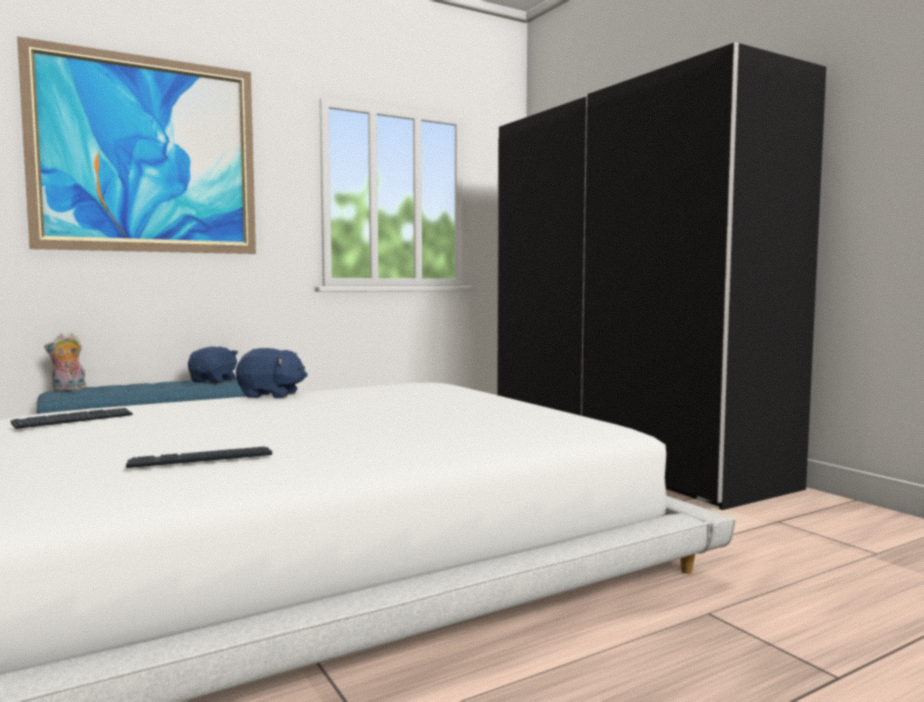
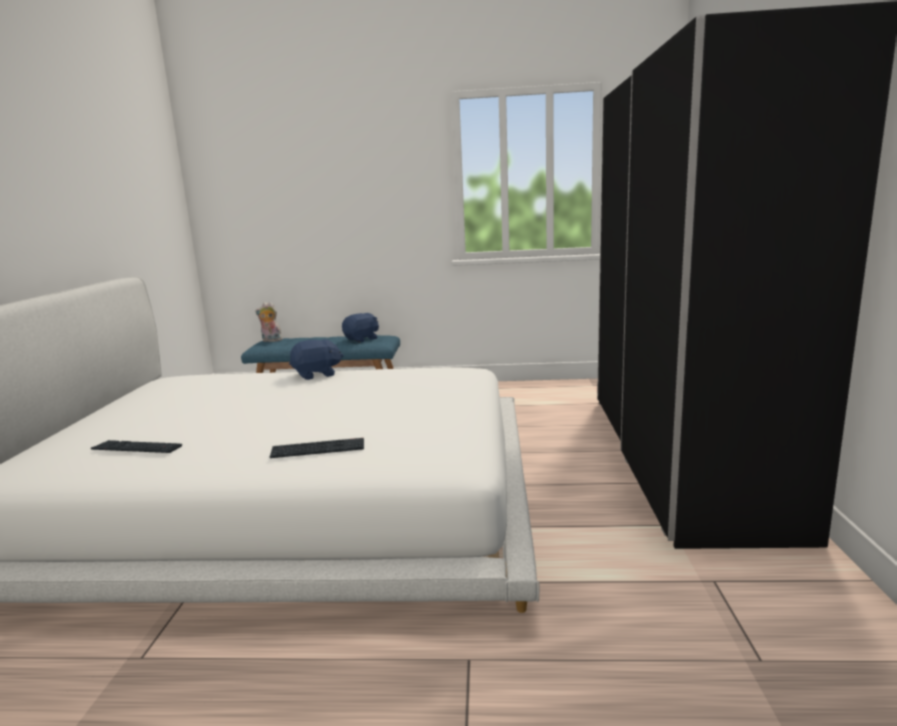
camera: 35 degrees right, 10 degrees up
(74, 420) = (171, 389): keyboard -> keyboard (318, 450)
(147, 155) = (316, 165): picture -> none
(271, 395) = (317, 374): blue plush toy -> blue plush toy turned 60 degrees counterclockwise

